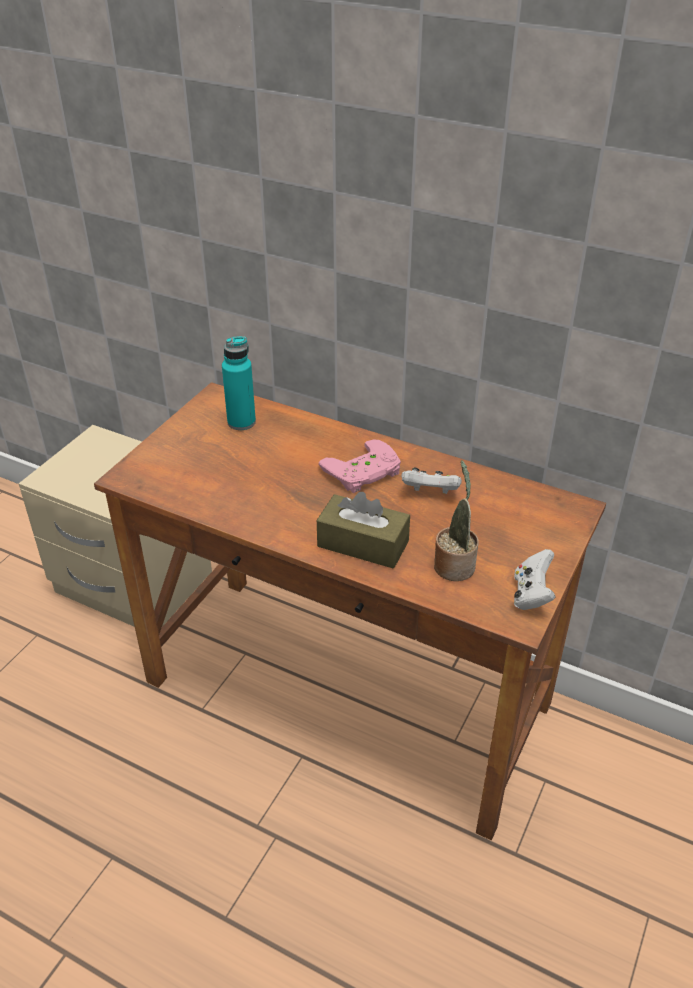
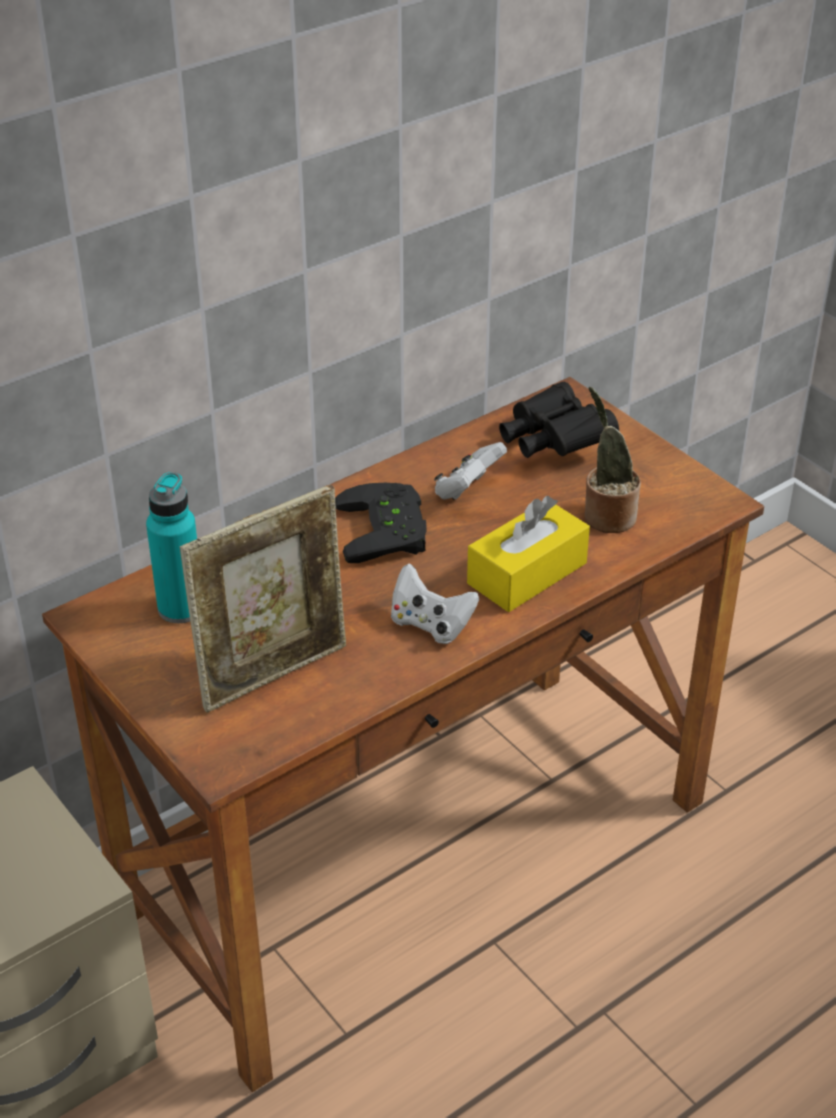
camera: 65 degrees left, 0 degrees up
(206, 471) = (274, 672): none -> picture frame
(363, 544) = (527, 573): brown tissue box -> yellow tissue box
(364, 473) = (389, 530): pink game controller -> black game controller
(517, 516) = (553, 442): none -> black binoculars
(531, 594) = (685, 479): white game controller -> white game controller (430, 625)

